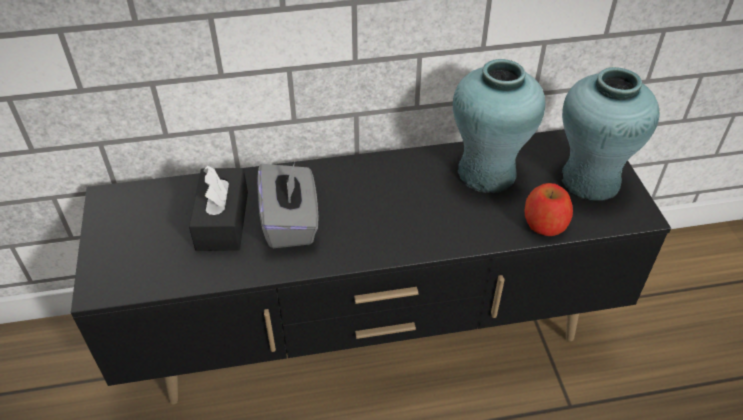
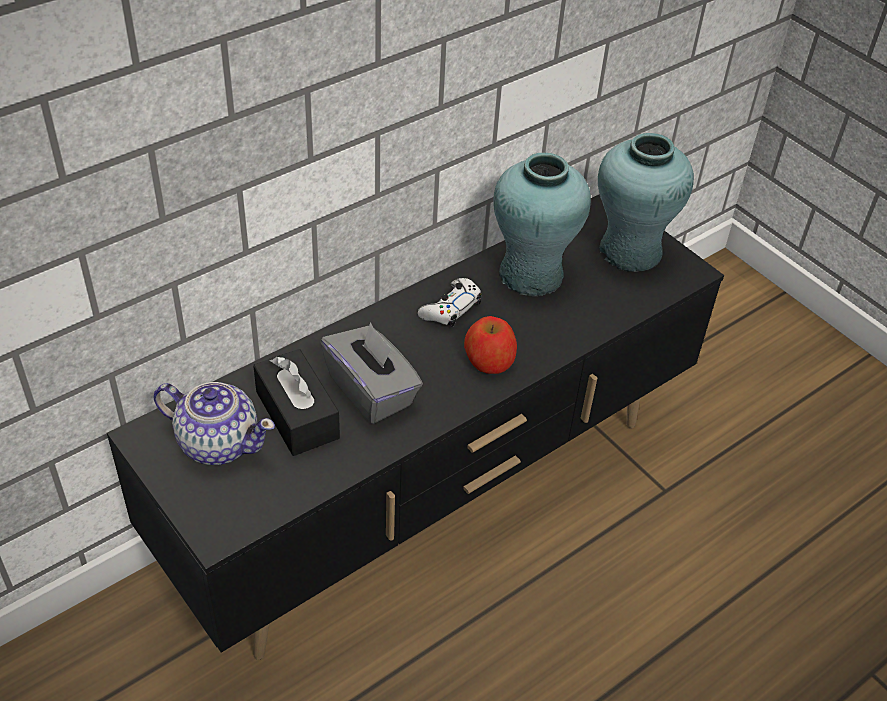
camera: 30 degrees left, 0 degrees up
(152, 220) = (218, 442): none -> teapot
(400, 179) = (451, 308): none -> white game controller
(545, 223) = (615, 307): apple -> apple (489, 360)

